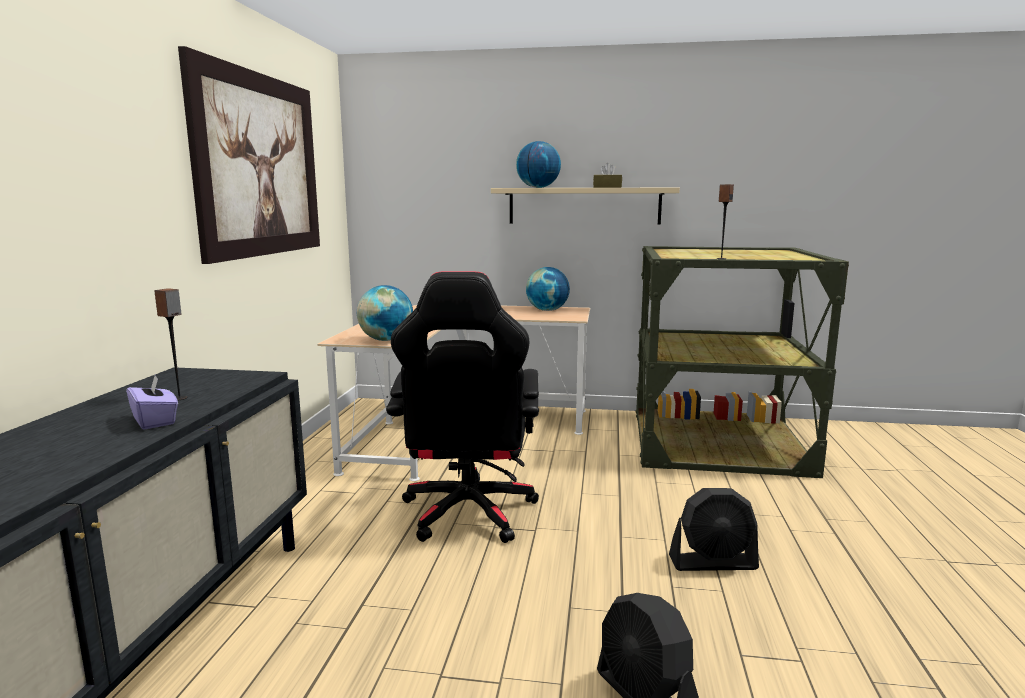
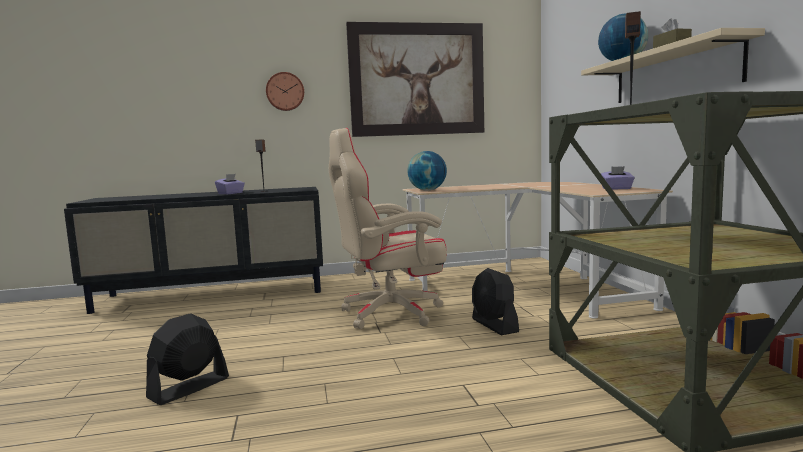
camera: 70 degrees right, 5 degrees down
(101, 174) = (285, 91): none -> wall clock
(469, 511) = (391, 313): black office chair -> beige office chair
(547, 310) = (616, 189): globe -> purple tissue box
(713, 563) = (373, 396): black fan -> black fan (494, 325)

